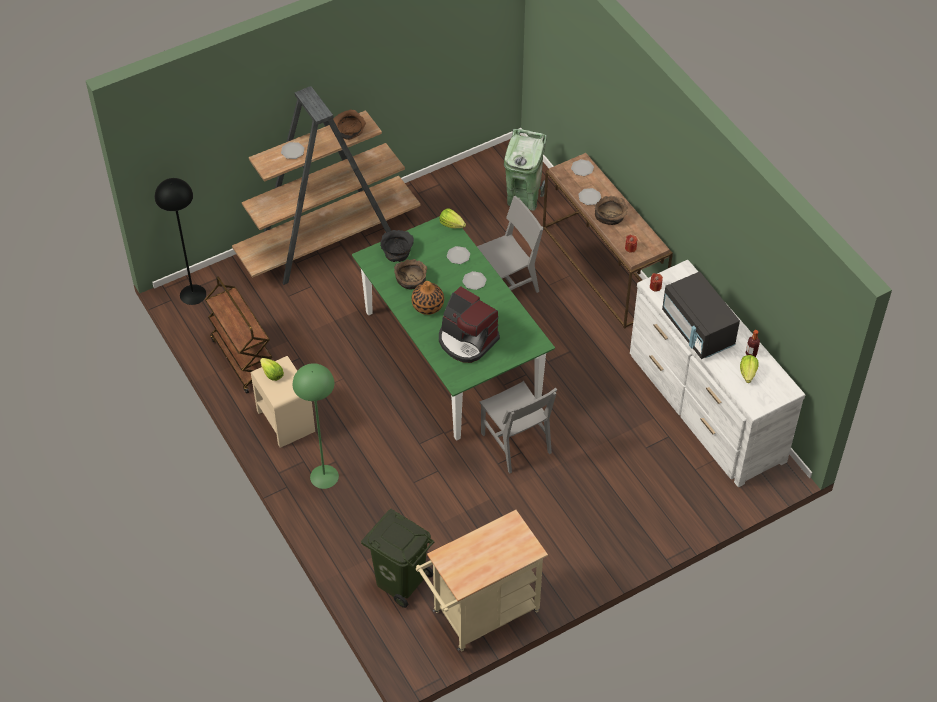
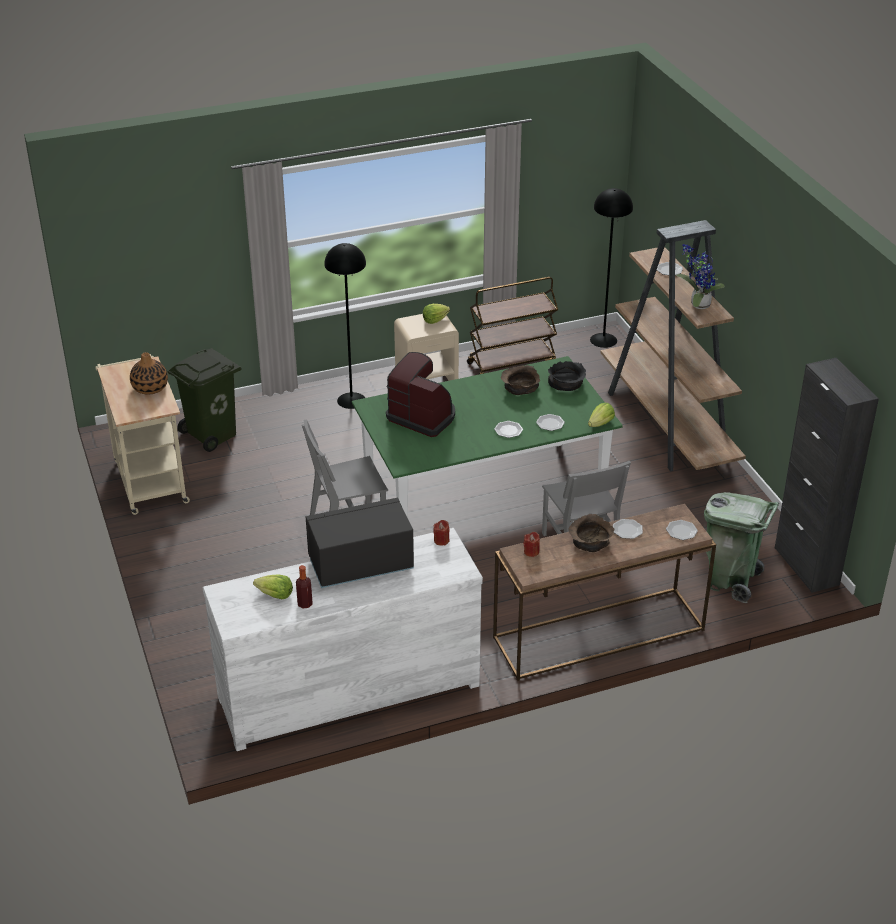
camera: 100 degrees right, 15 degrees down
(324, 476) = (351, 400): green floor lamp -> black floor lamp
(349, 131) = (697, 304): brown bowl -> potted plant
(427, 305) = (480, 396): vase -> vase (150, 388)
(467, 340) = (423, 416): coffee machine -> coffee machine turned 75 degrees clockwise
(496, 157) = (806, 566): none -> black cabinet

